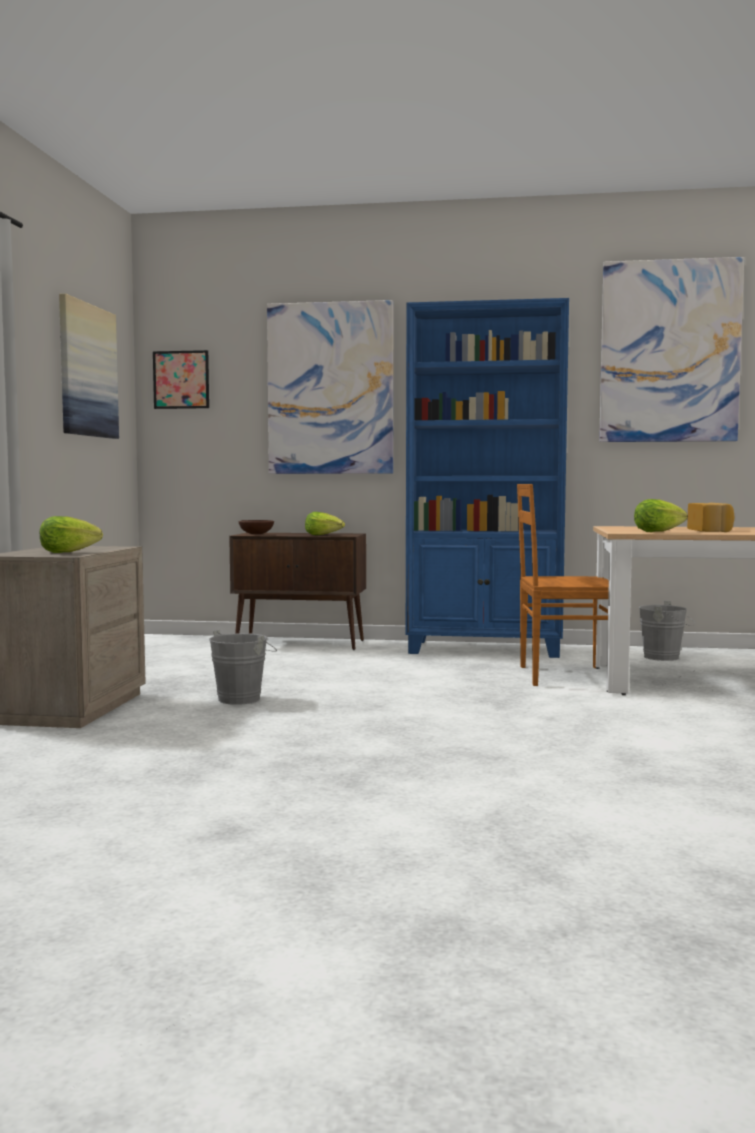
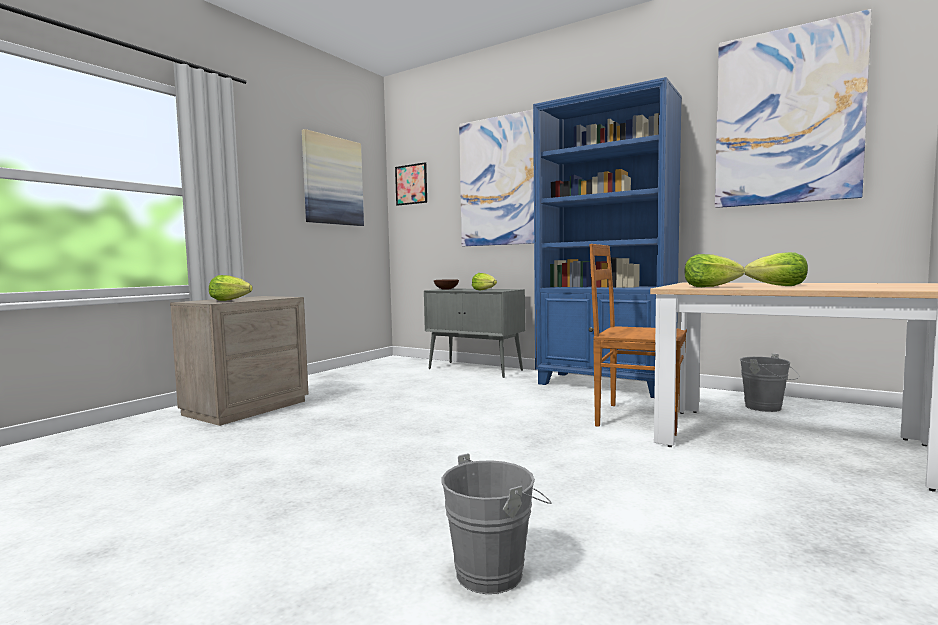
camera: 25 degrees right, 0 degrees up
(242, 698) = (357, 412): grey bucket -> grey bucket (496, 571)
(301, 643) = (475, 369): brown cabinet -> grey cabinet
(710, 530) = (778, 286): bread -> lettuce

